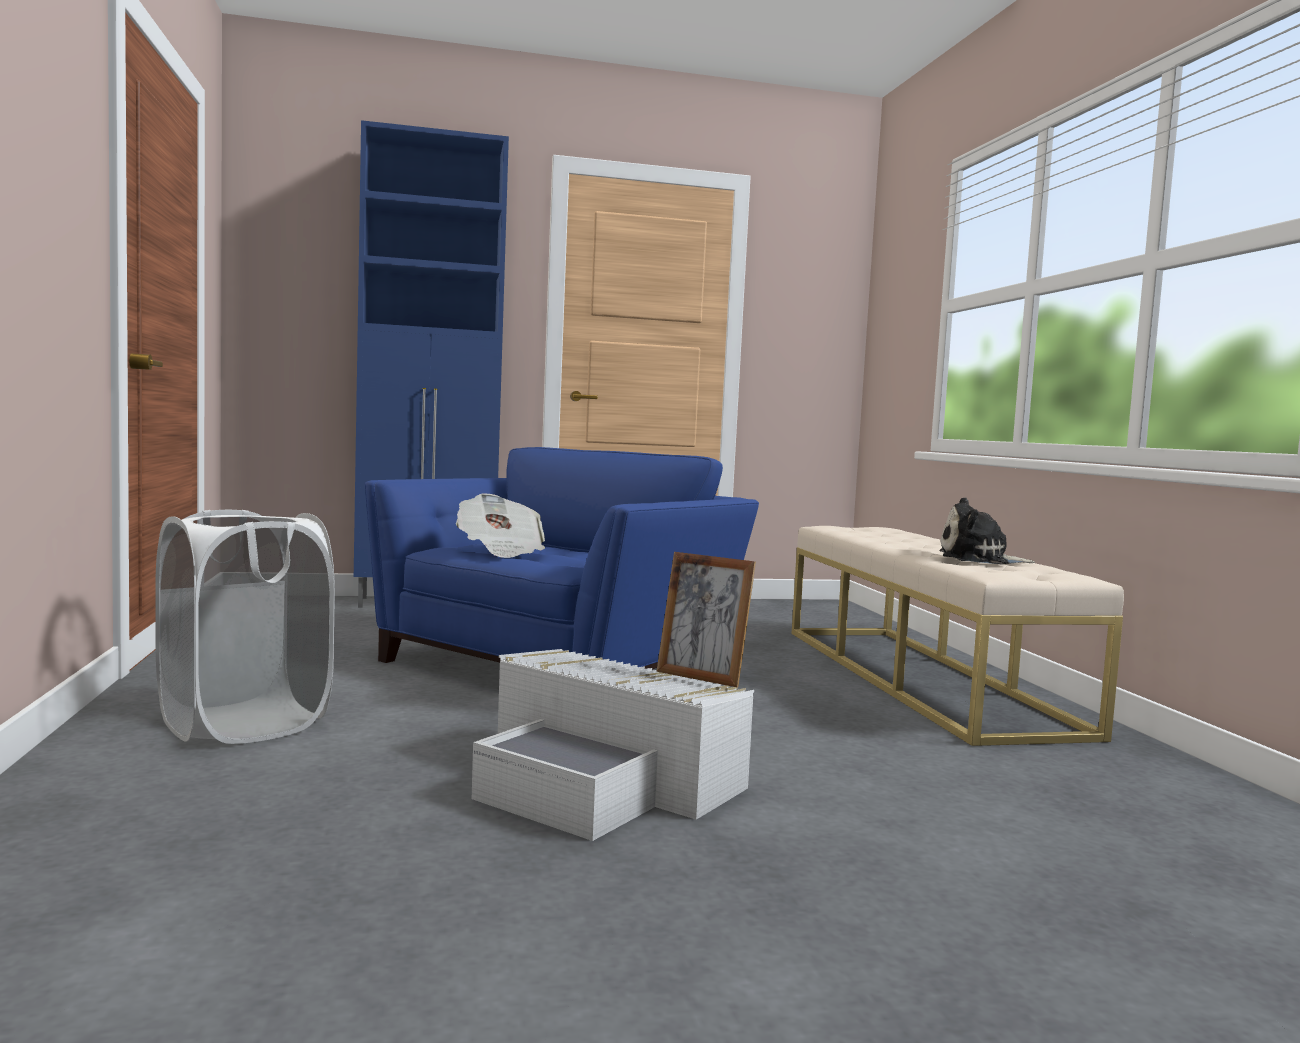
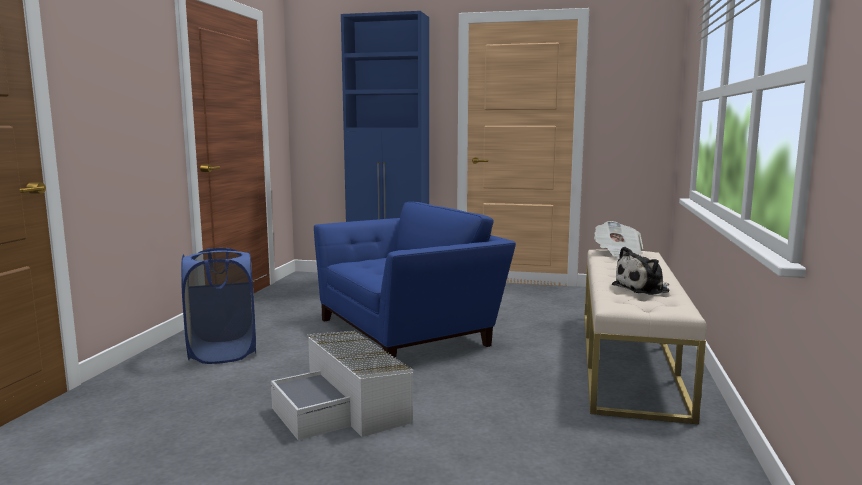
camera: 25 degrees right, 5 degrees up
(244, 724) = (222, 353): white laundry basket -> blue laundry basket
(500, 551) = (369, 267): newspaper -> newspaper (617, 253)
(702, 677) = (394, 358): picture frame -> none
(978, 559) = (643, 288): plush toy -> plush toy turned 60 degrees counterclockwise

